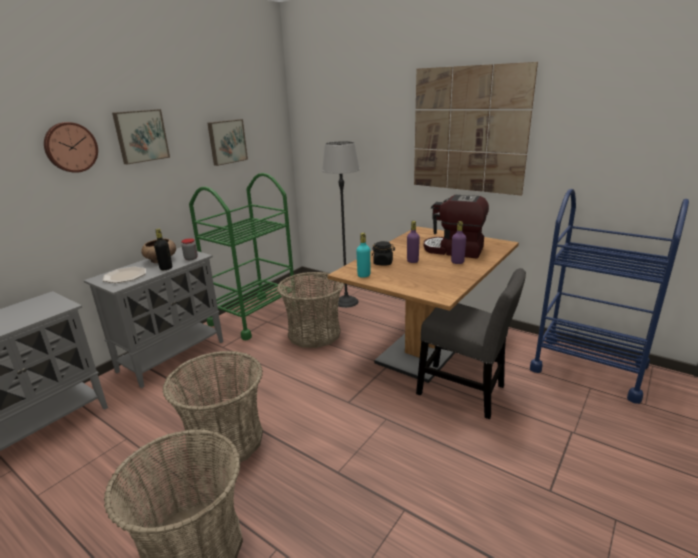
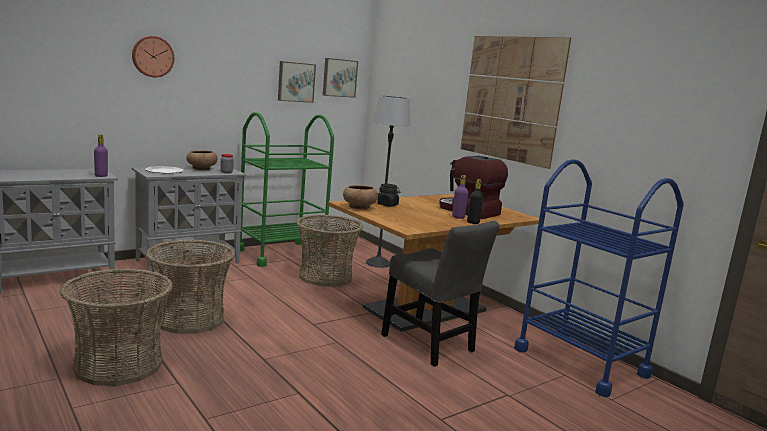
camera: 15 degrees right, 10 degrees down
(141, 136) = (214, 60): picture -> picture (339, 78)
(166, 268) = (200, 173): black bottle -> black bottle (473, 222)
(364, 275) = (359, 207): turquoise bottle -> brown bowl
(412, 261) = (417, 209): purple bottle -> purple bottle (101, 176)

